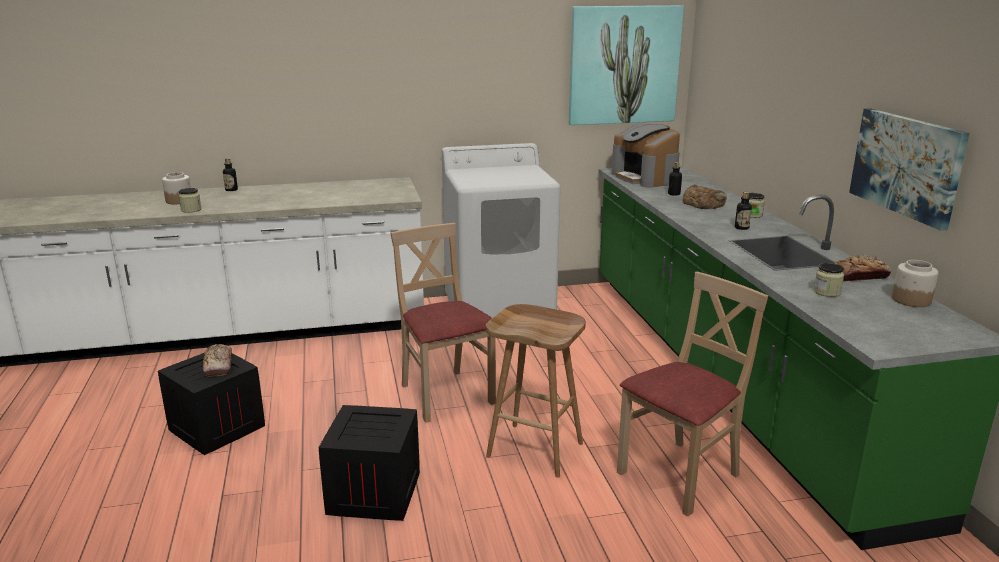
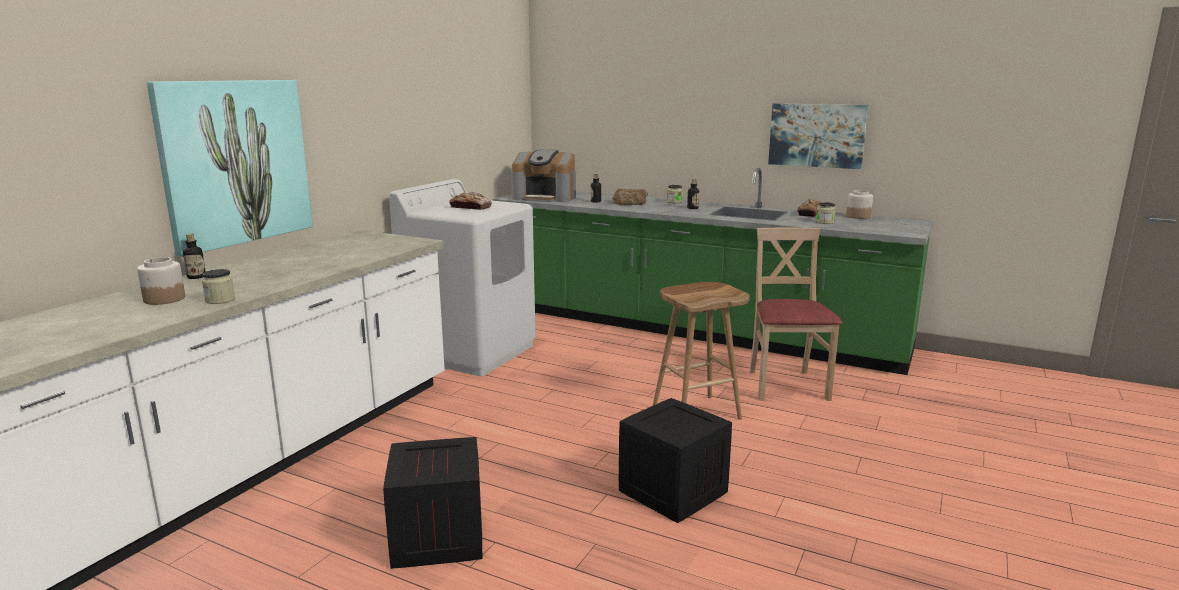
camera: 50 degrees left, 5 degrees down
(218, 365) = (438, 453): bread -> bread (470, 207)
(445, 395) = (566, 415): beige chair -> none
(623, 65) = (496, 101): picture -> picture (235, 162)

